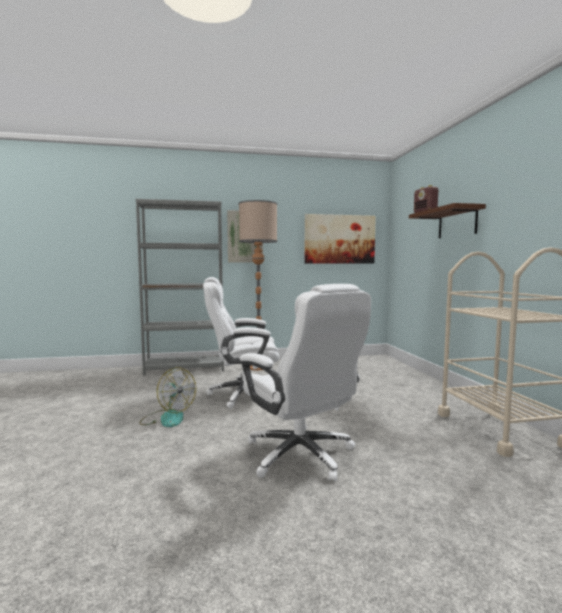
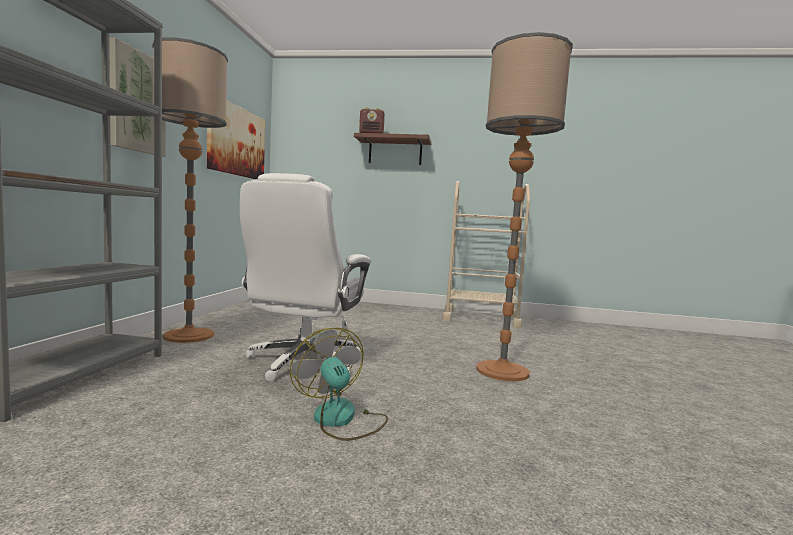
camera: 70 degrees left, 0 degrees up
(167, 418) = (341, 420): fan -> fan turned 90 degrees counterclockwise
(301, 455) = (502, 371): white office chair -> floor lamp

